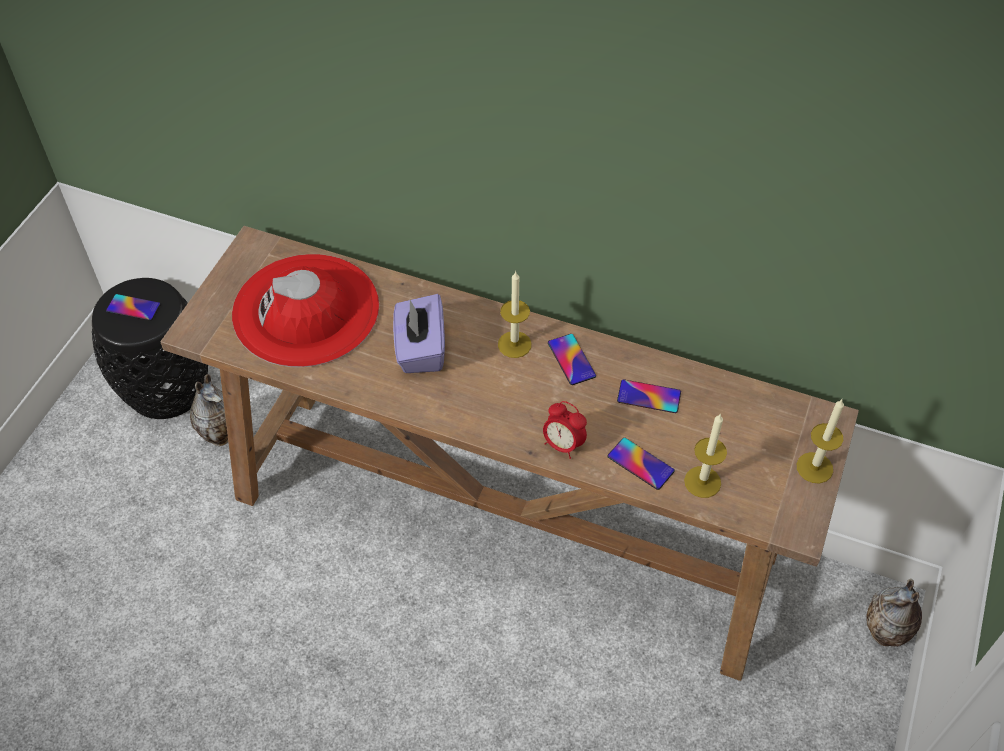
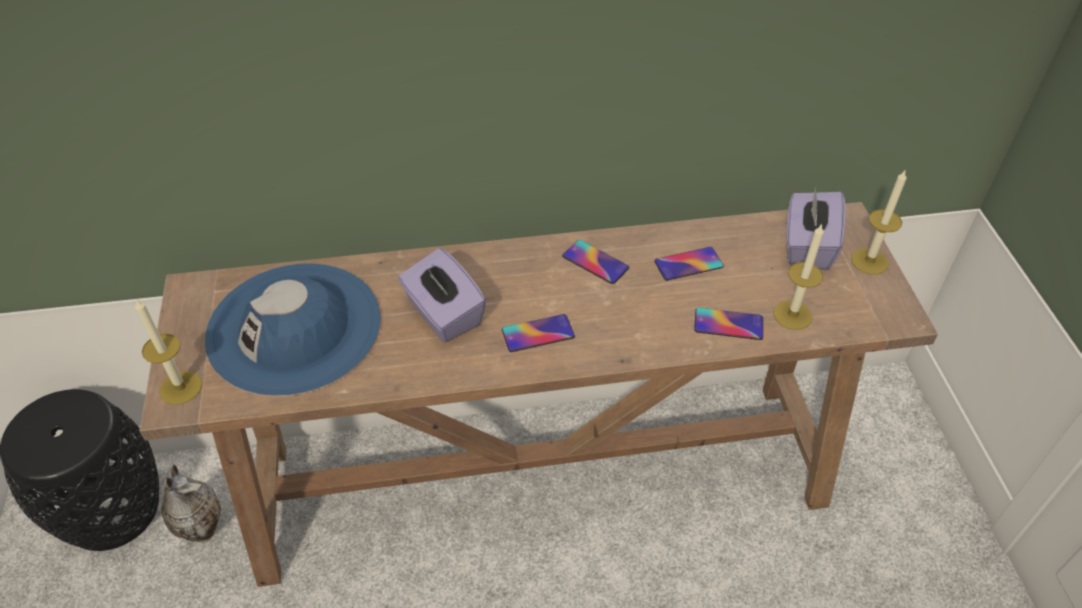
camera: 30 degrees left, 5 degrees down
(133, 307) = (51, 430): phone -> phone (538, 333)
(306, 310) = (294, 328): red hat -> blue hat
(514, 344) = (532, 271): candle -> candle (180, 388)
(563, 445) = (647, 340): alarm clock -> none
(768, 428) = (807, 246): none -> purple tissue box
(884, 635) = (903, 410): vase -> none

